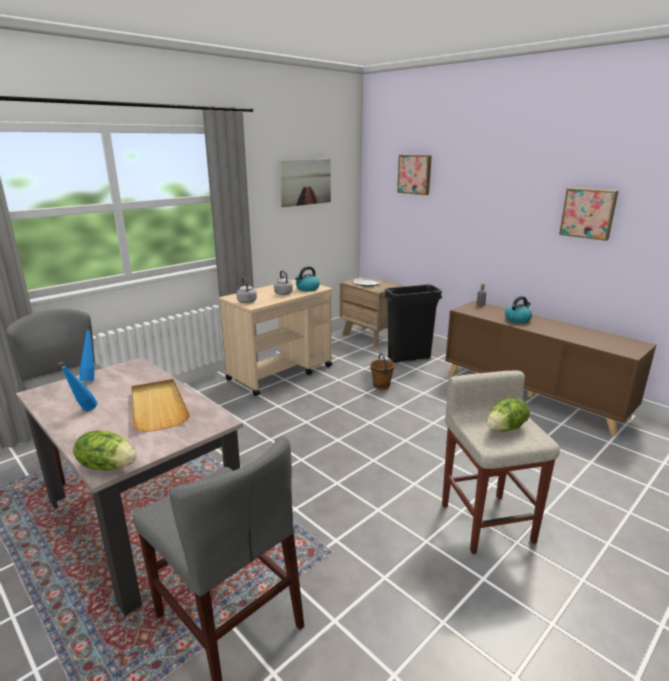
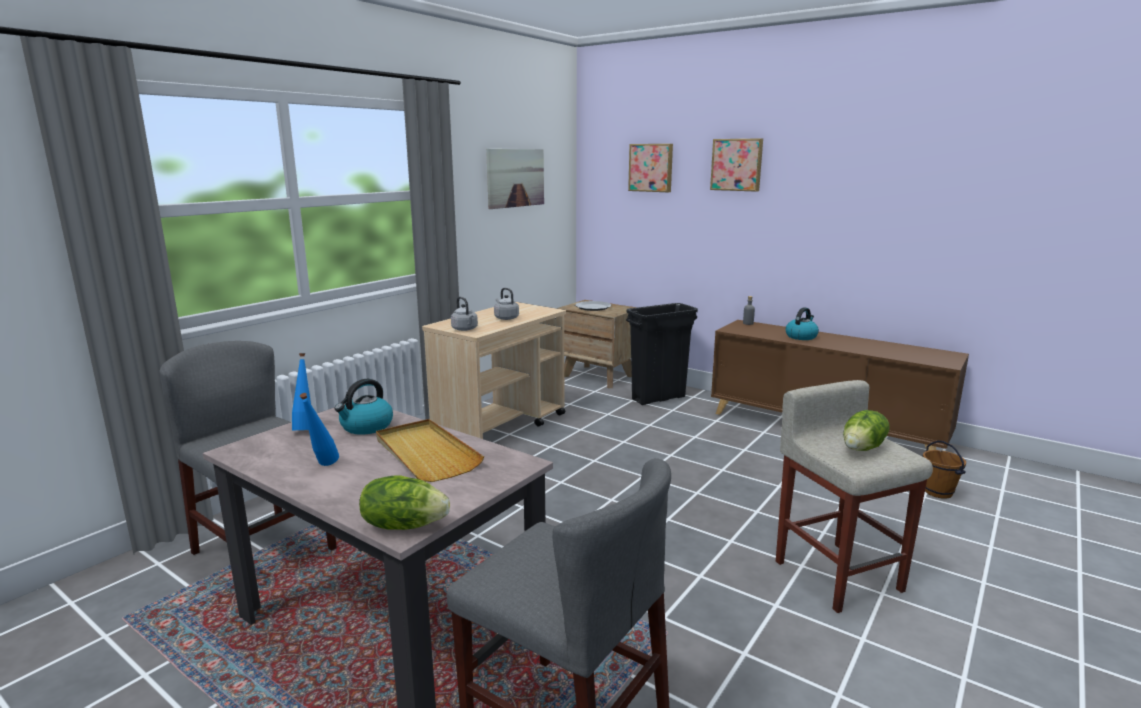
camera: 10 degrees left, 5 degrees down
(307, 289) = (534, 312): kettle -> kettle (366, 427)
(381, 386) = (639, 432): brown bucket -> brown bucket (938, 492)
(588, 213) = (876, 205): picture -> picture (737, 164)

